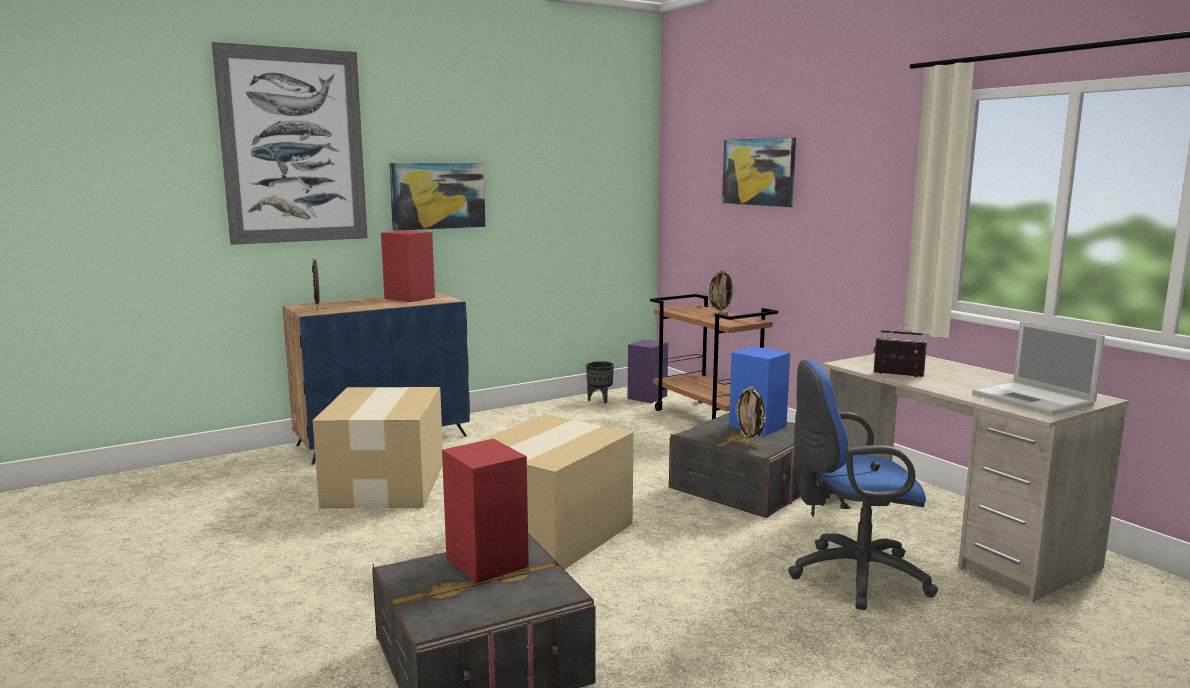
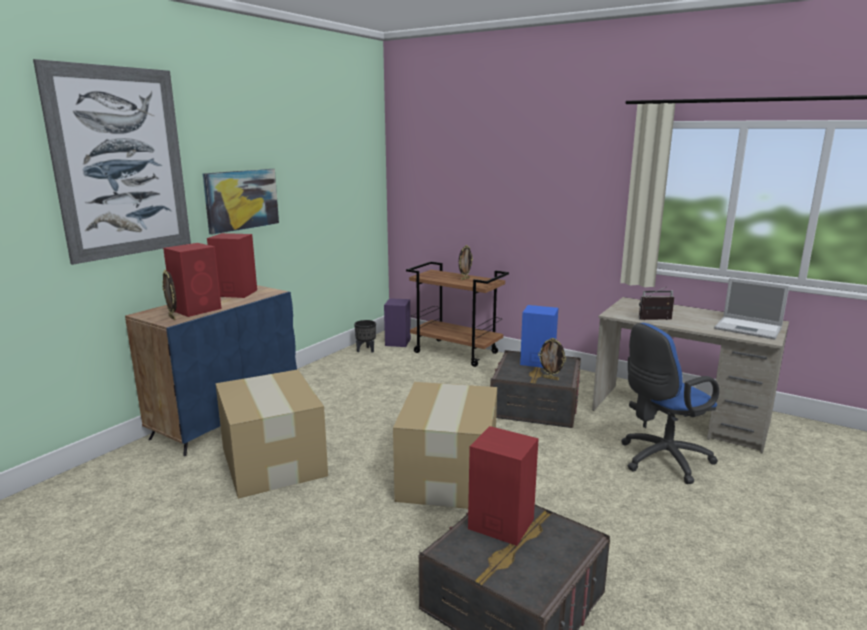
camera: 25 degrees left, 5 degrees up
(351, 306) = (197, 309): none -> red speaker
(758, 172) = (486, 170): picture -> none

